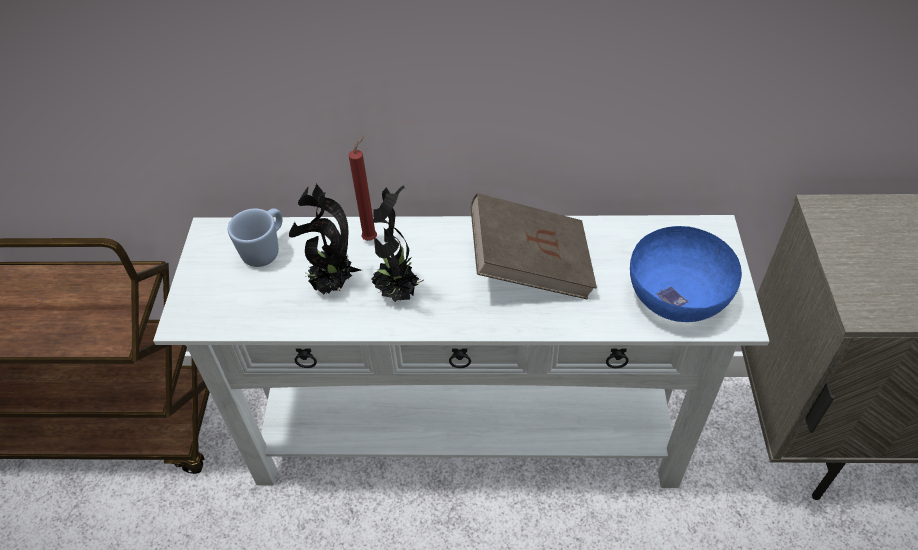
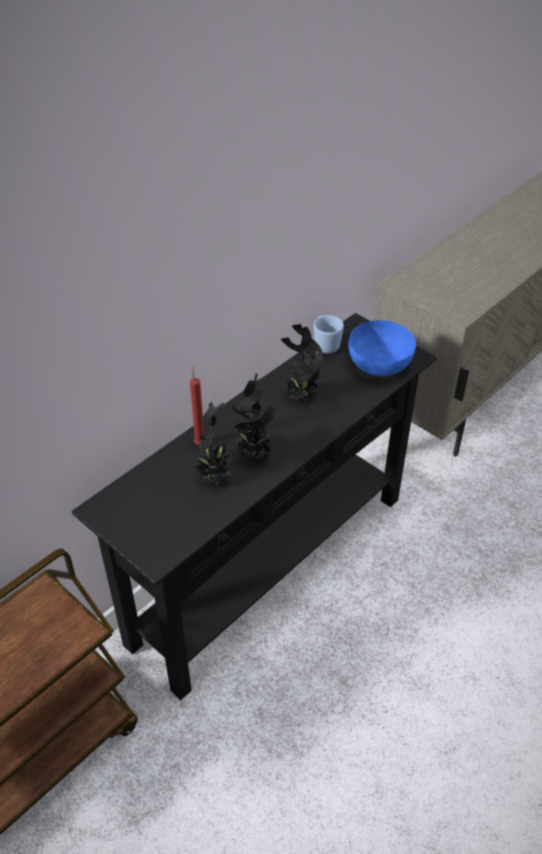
camera: 50 degrees left, 5 degrees down
(266, 250) = (148, 492): blue mug -> blue mug (325, 344)
(466, 437) = (269, 566): white console table -> black console table
(530, 266) = (299, 397): brown book -> potted plant

